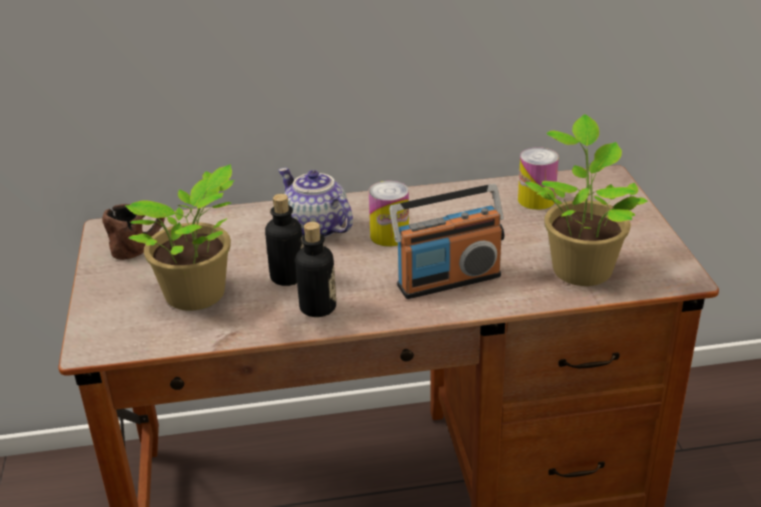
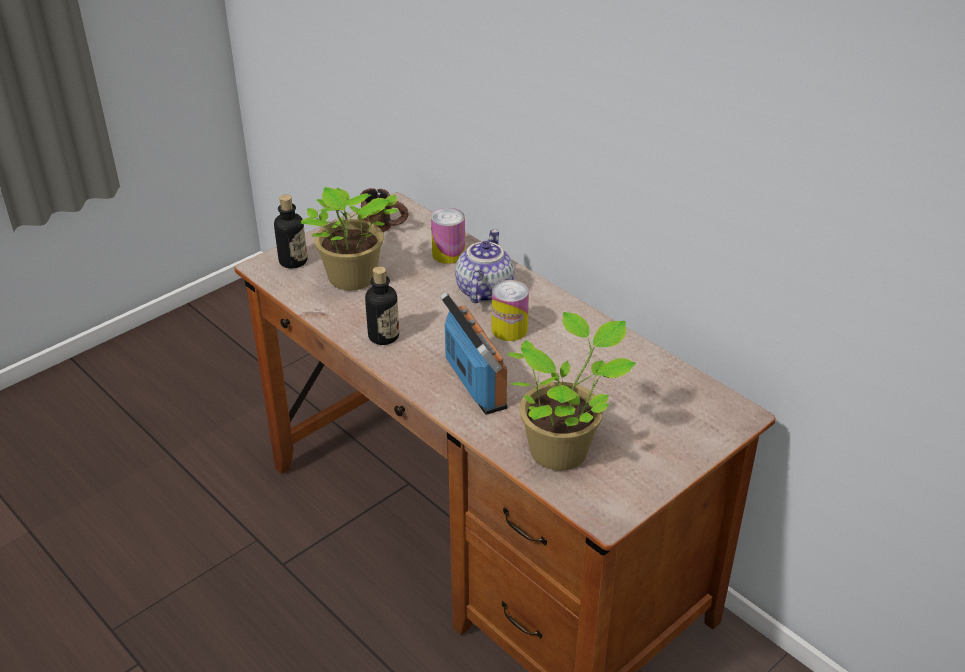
camera: 55 degrees right, 5 degrees up
(287, 277) = (408, 306): bottle -> bottle (293, 261)
(448, 280) = (475, 384): radio -> radio turned 150 degrees counterclockwise
(536, 200) = (648, 386): can -> can (448, 254)

